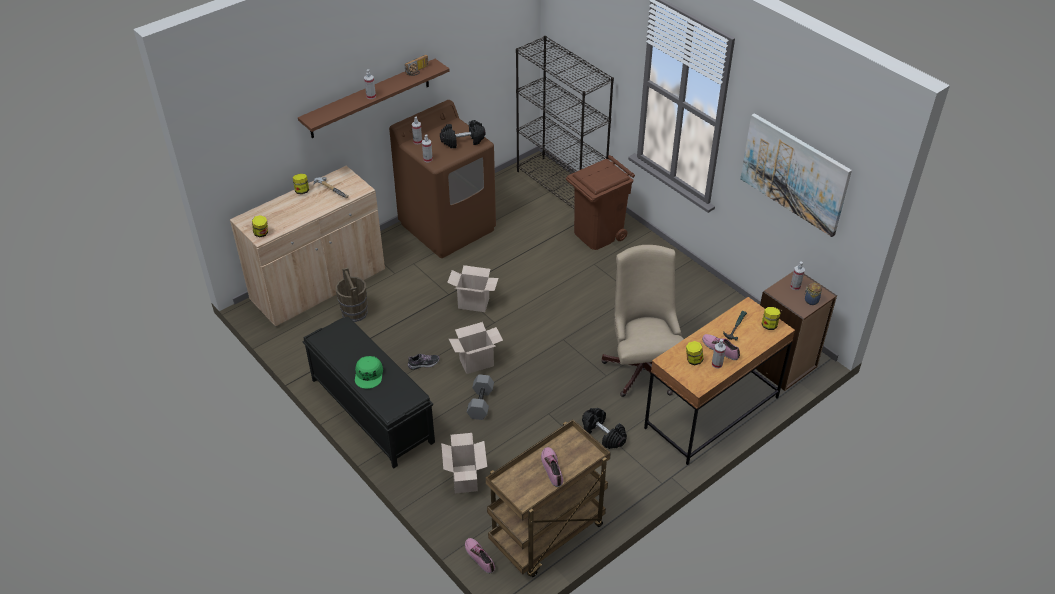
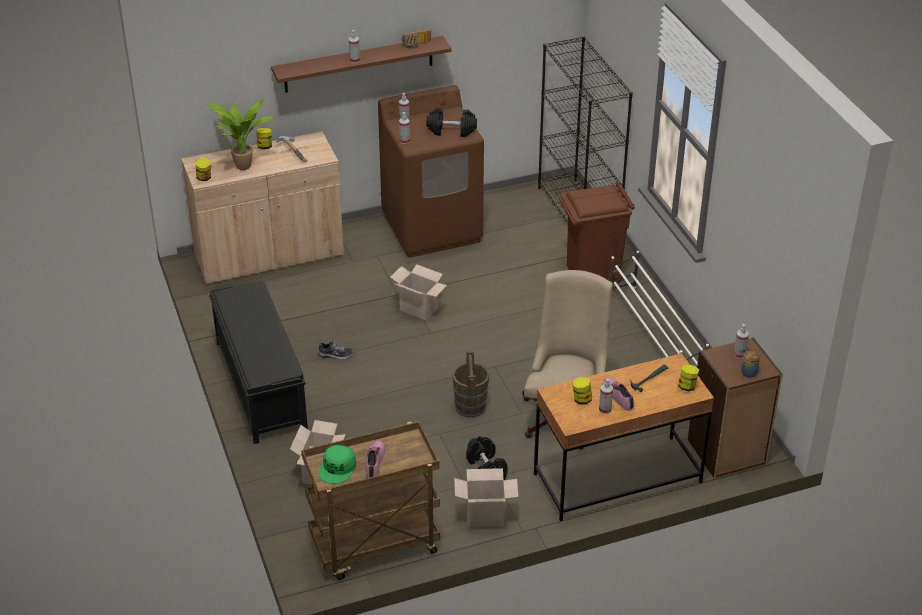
camera: 20 degrees right, 5 degrees down
(293, 216) = (243, 168): none -> potted plant
(354, 313) = (291, 290): brown bucket -> brown bucket (470, 407)
(369, 374) = (254, 339): green cap -> green cap (337, 468)
(477, 362) = (392, 366): cardboard box -> cardboard box (486, 516)
(480, 402) = (373, 405): grey dumbbell -> none
(480, 557) = (296, 547): shoe -> none
(675, 279) = (654, 336): none -> white shoe rack
(794, 173) = (765, 225): picture -> none

